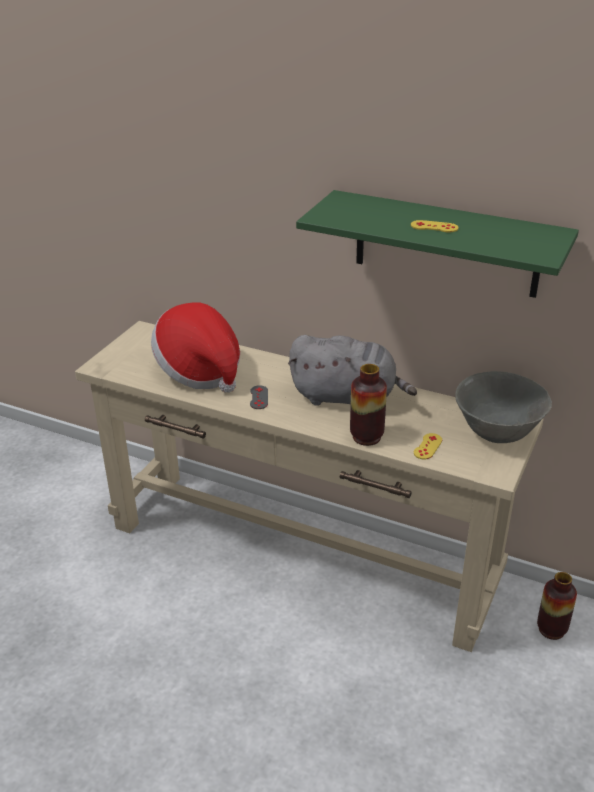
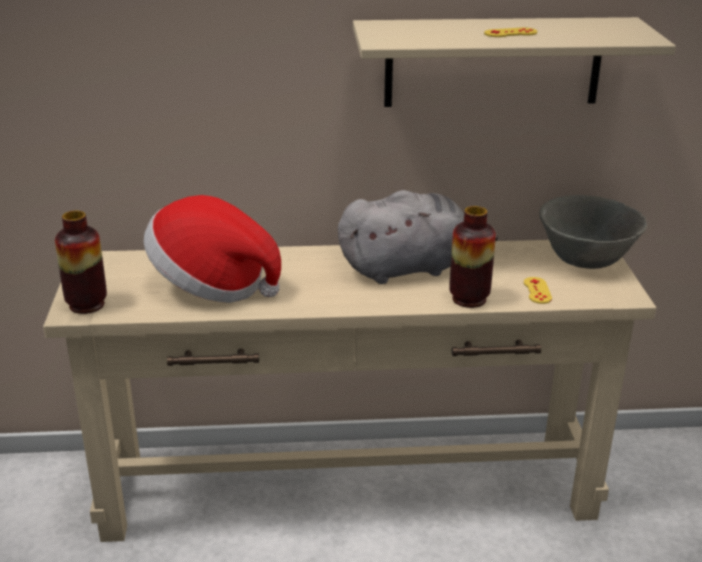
camera: 30 degrees left, 5 degrees down
(259, 397) = (311, 293): grey game controller -> none
(446, 244) = (493, 62): green shelf -> beige shelf
(551, 629) = (647, 469): vase -> vase (86, 305)

